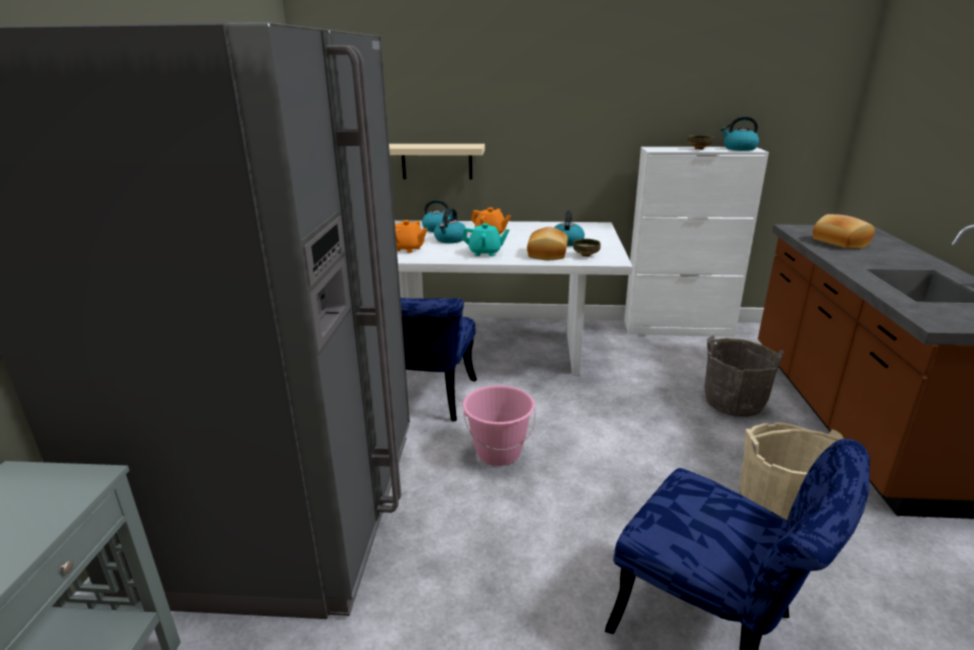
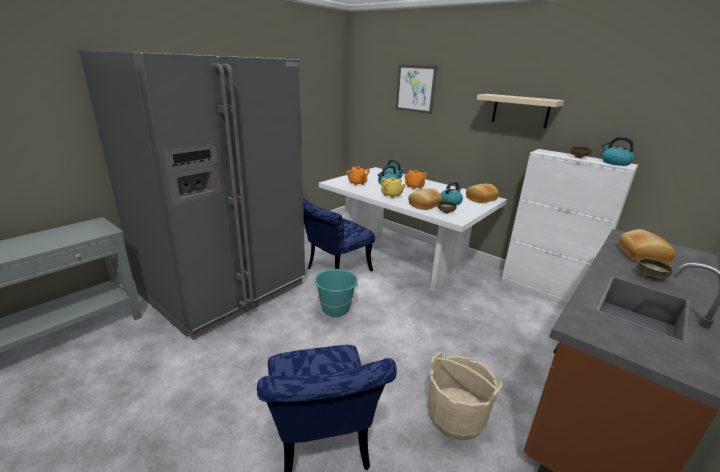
camera: 35 degrees right, 0 degrees up
(437, 82) = (415, 88): none -> picture
(437, 161) = (409, 137): beige shelf -> beige shelf (520, 110)
(485, 253) = (391, 195): turquoise teapot -> yellow teapot
(498, 453) = (335, 309): pink bucket -> turquoise bucket
(588, 229) = (480, 199): none -> bread
(734, 401) = (517, 350): grey bucket -> none
(880, 259) = (650, 276): none -> bowl

